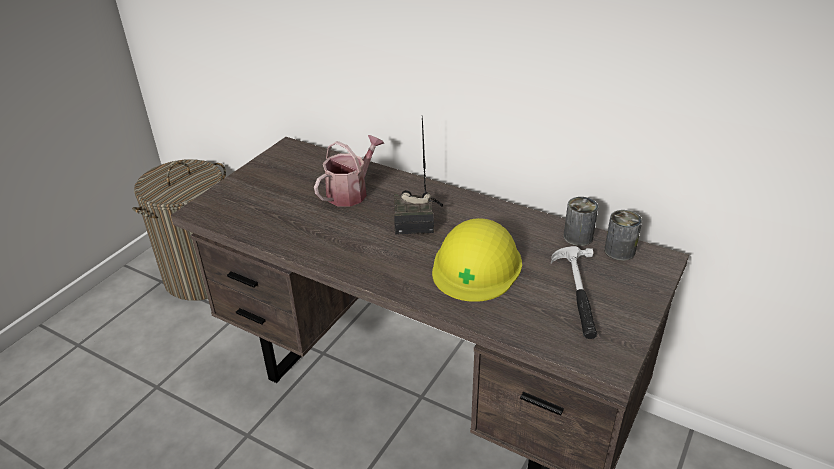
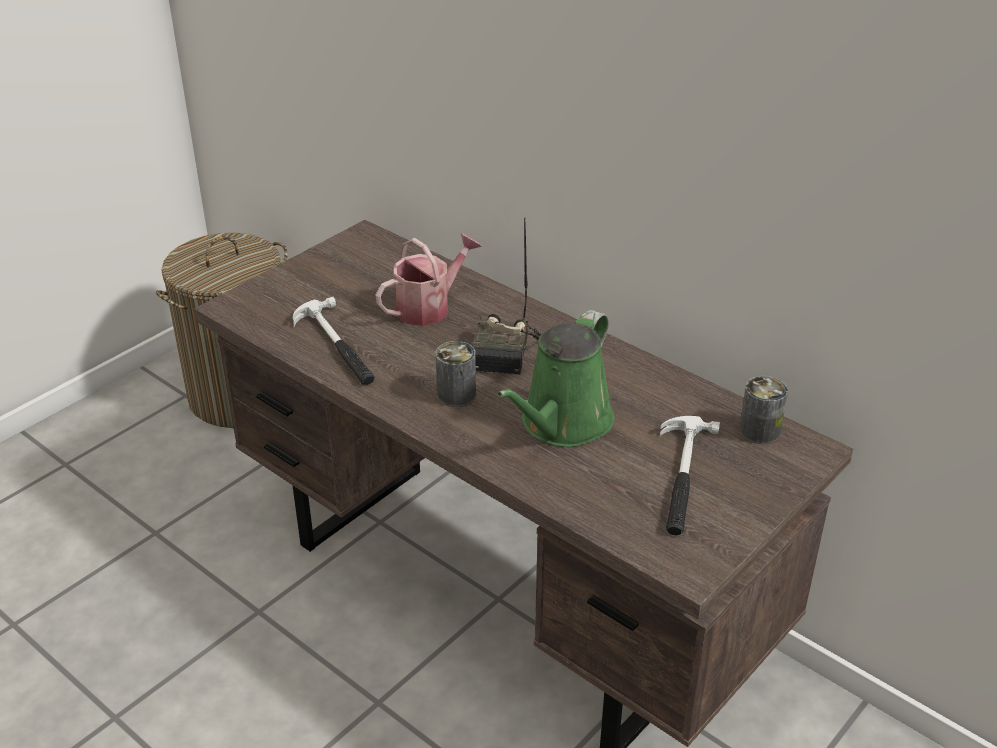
camera: 10 degrees right, 0 degrees up
(289, 229) = (337, 346): none -> hammer
(477, 265) = (562, 424): yellow hard hat -> green watering can
(578, 237) = (710, 405): can -> can (456, 394)

